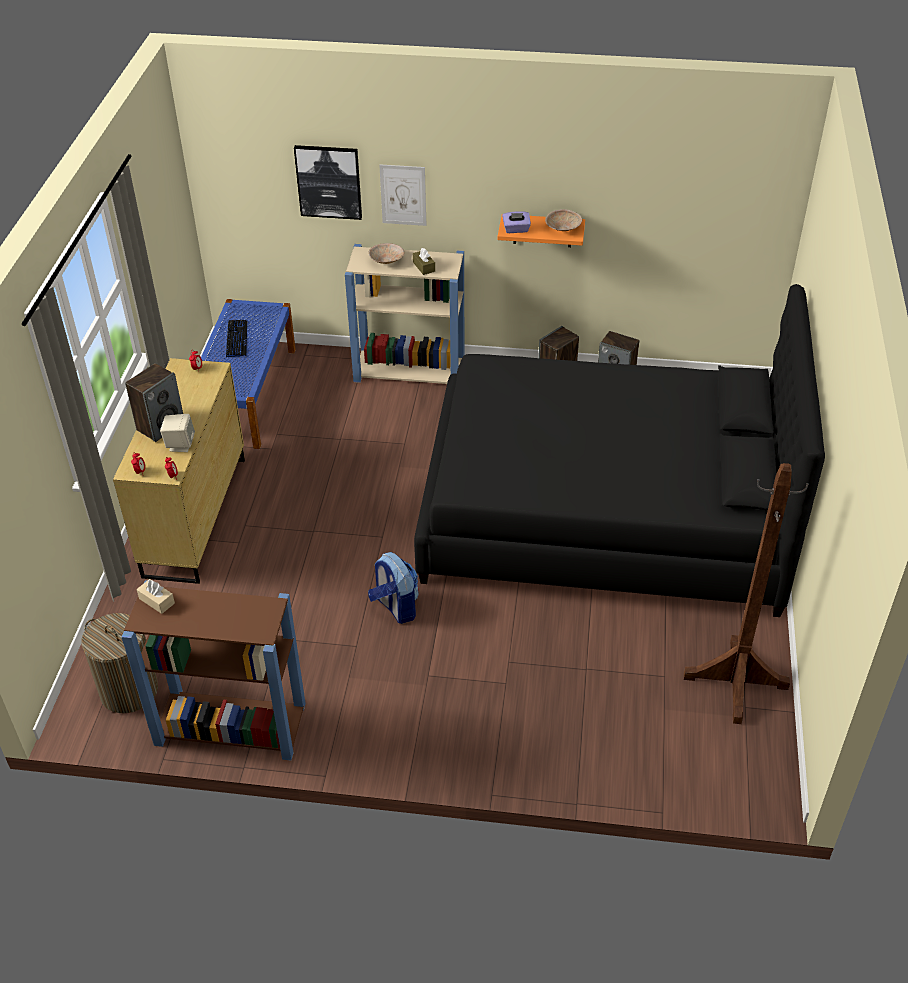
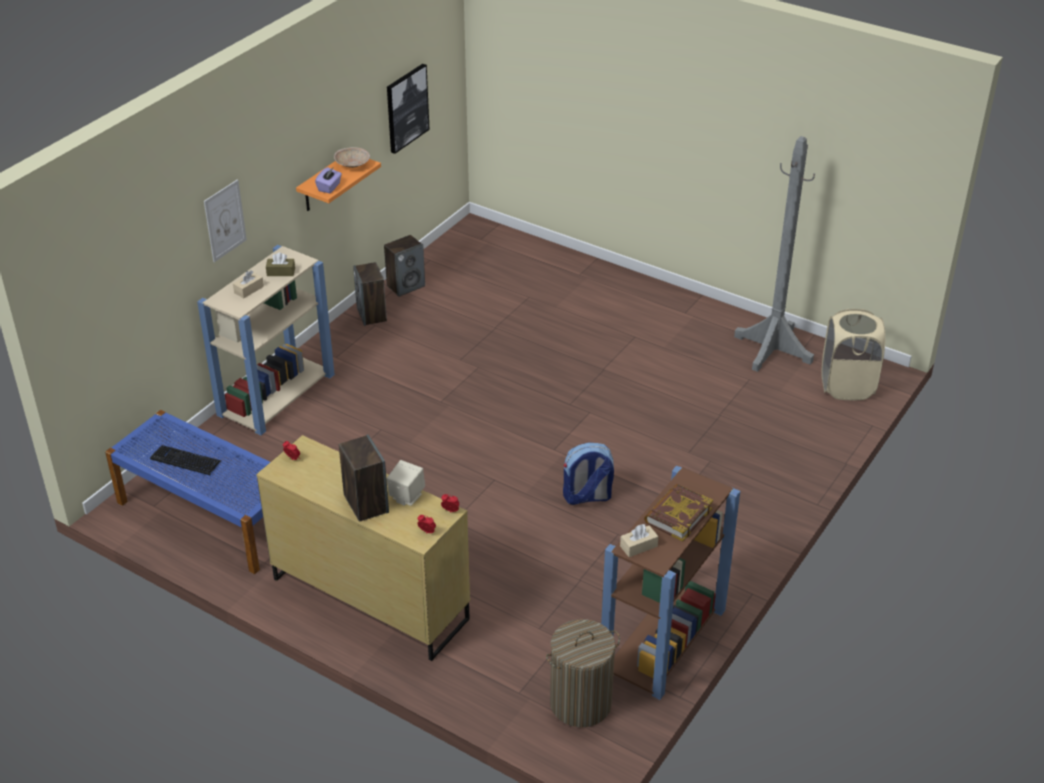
camera: 65 degrees left, 5 degrees down
(212, 615) = (677, 515): none -> book
(329, 181) = (166, 249): picture -> picture (406, 108)
(387, 261) = (249, 290): beige bowl -> beige tissue box
(604, 513) = (558, 347): black bed -> none
(719, 769) = (847, 386): none -> beige laundry basket
(735, 681) = (773, 349): brown clothes rack -> grey clothes rack

